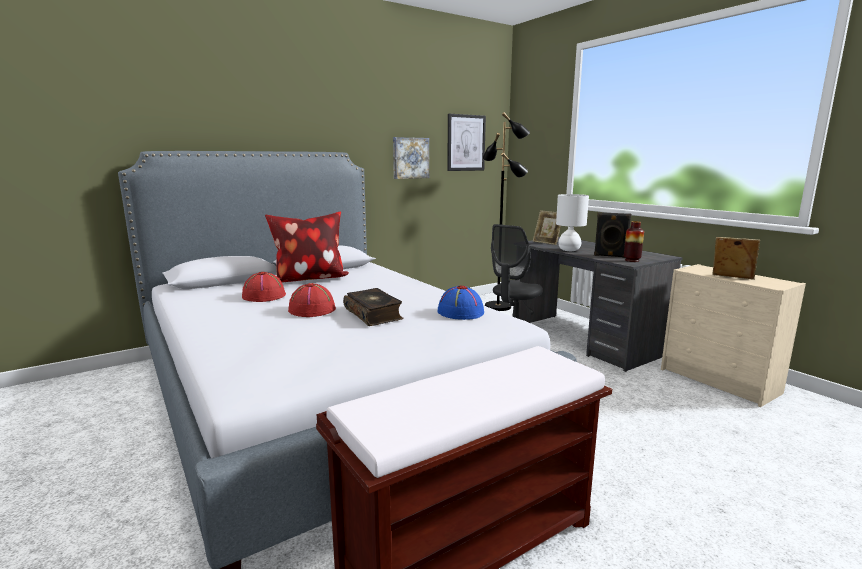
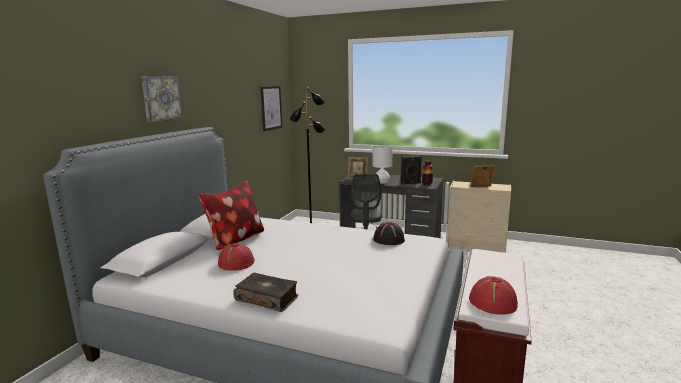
camera: 35 degrees left, 0 degrees up
(312, 309) = (300, 263): red hat -> red hat (492, 302)
(374, 314) = (345, 255): book -> book (267, 298)
(410, 158) = (242, 124): picture -> picture (160, 98)
(460, 312) = (388, 240): blue hat -> black hat

